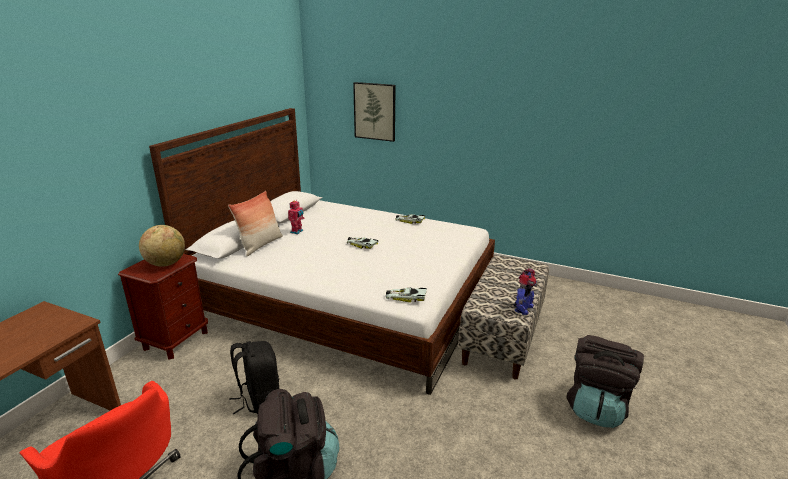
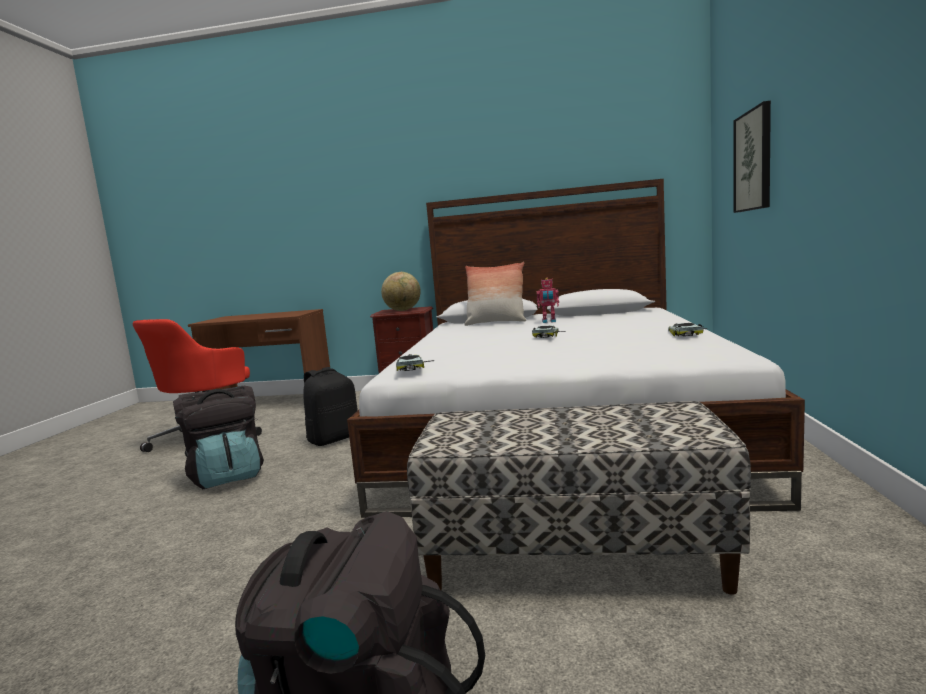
camera: 75 degrees right, 15 degrees down
(523, 308) = (474, 446): toy robot -> none

